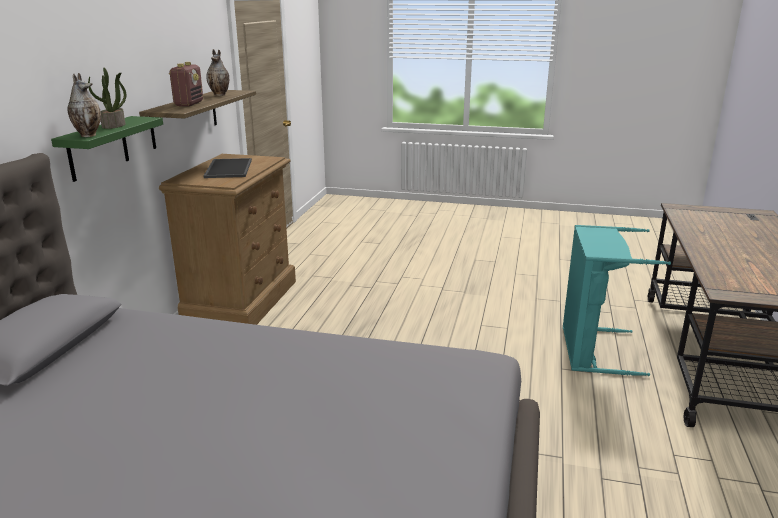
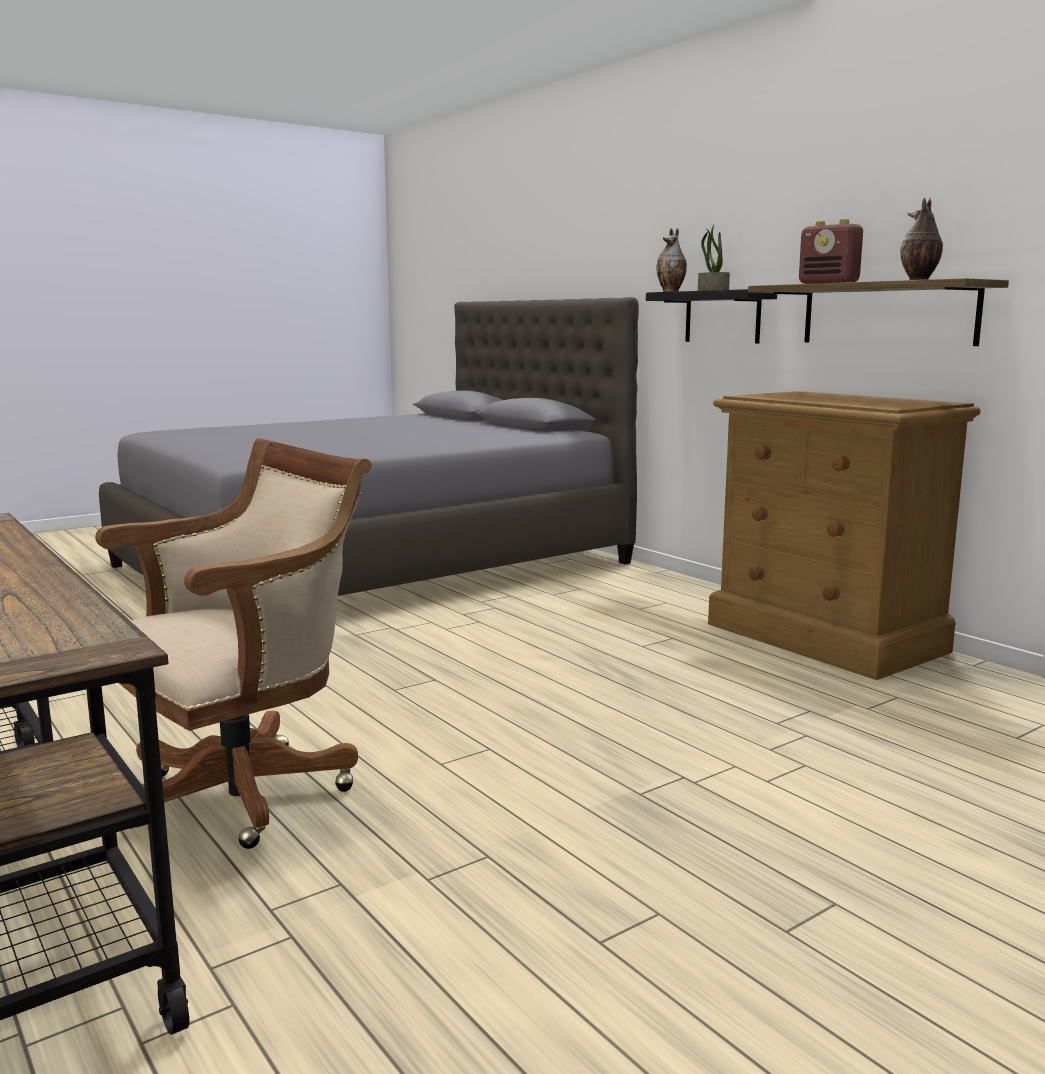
camera: 130 degrees right, 10 degrees down
(98, 148) = (722, 317): green shelf -> black shelf
(227, 168) = (843, 399): tray -> none
(591, 350) = (248, 792): turquoise laundry basket -> office chair

